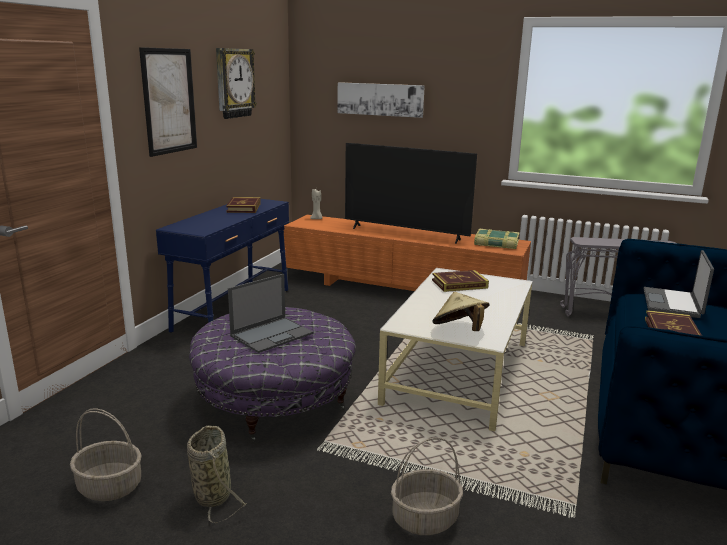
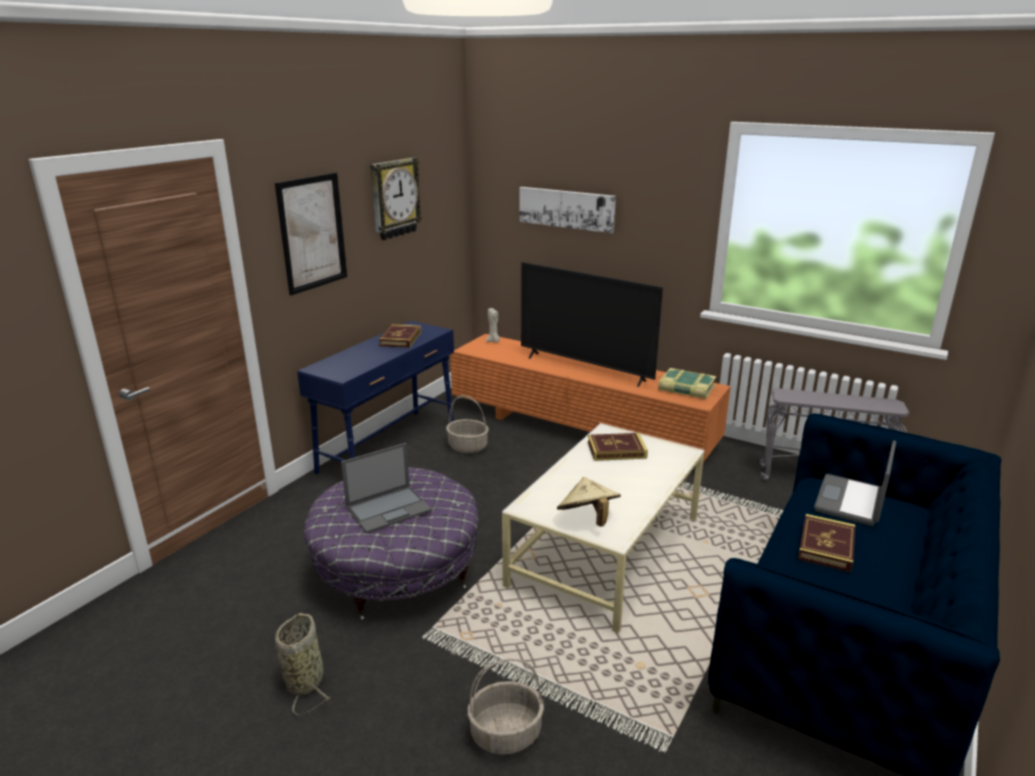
camera: 10 degrees right, 5 degrees up
(110, 486) = (213, 660): basket -> basket (468, 446)

